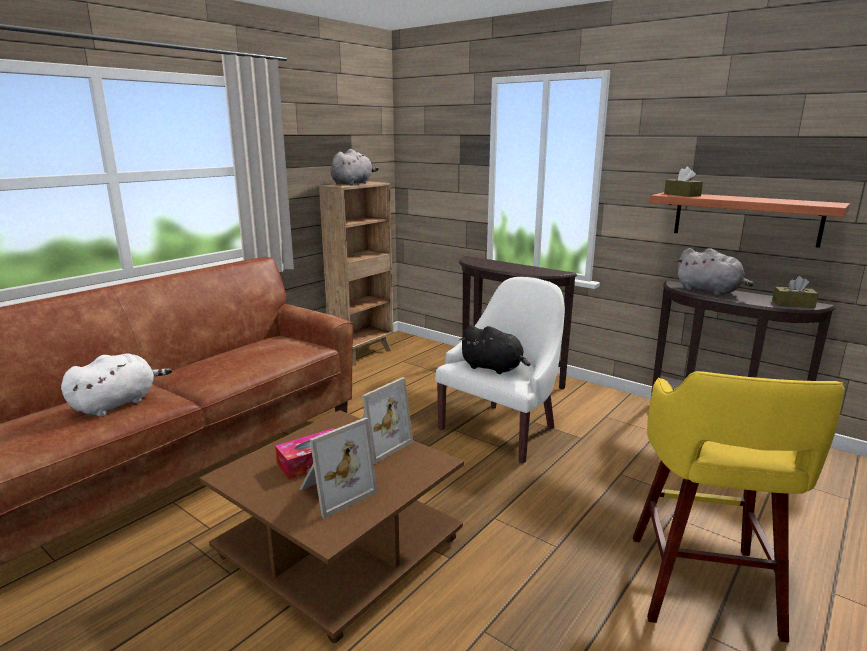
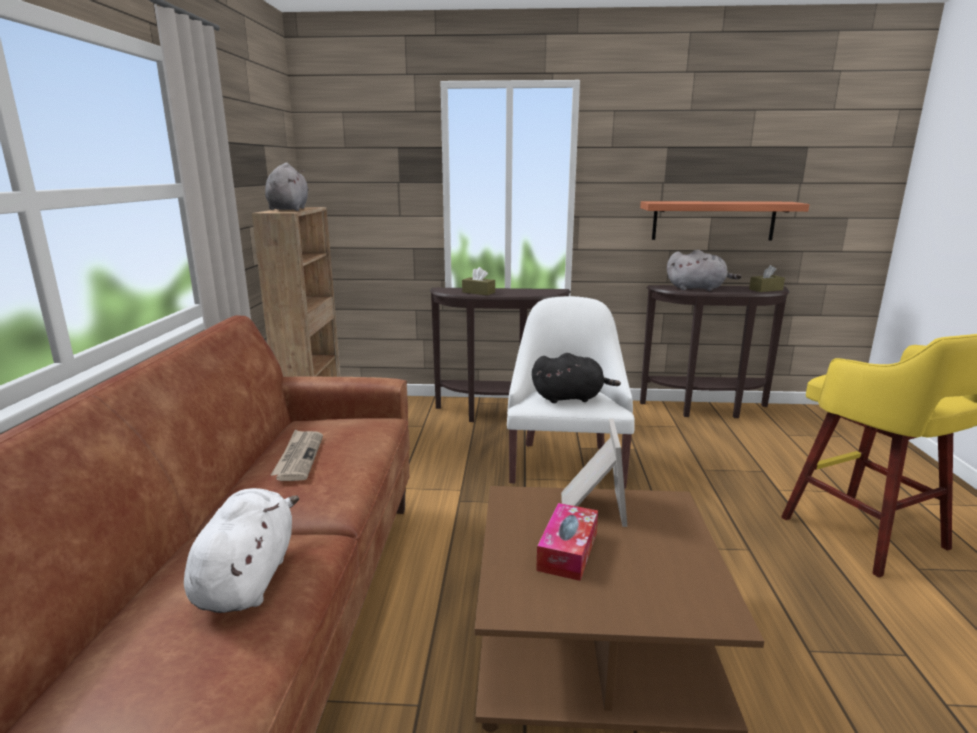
camera: 35 degrees left, 0 degrees up
(234, 354) = (299, 457): none -> newspaper
(334, 491) = (644, 571): picture frame -> none
(682, 194) = (668, 202): brown tissue box -> brown tissue box (478, 292)

